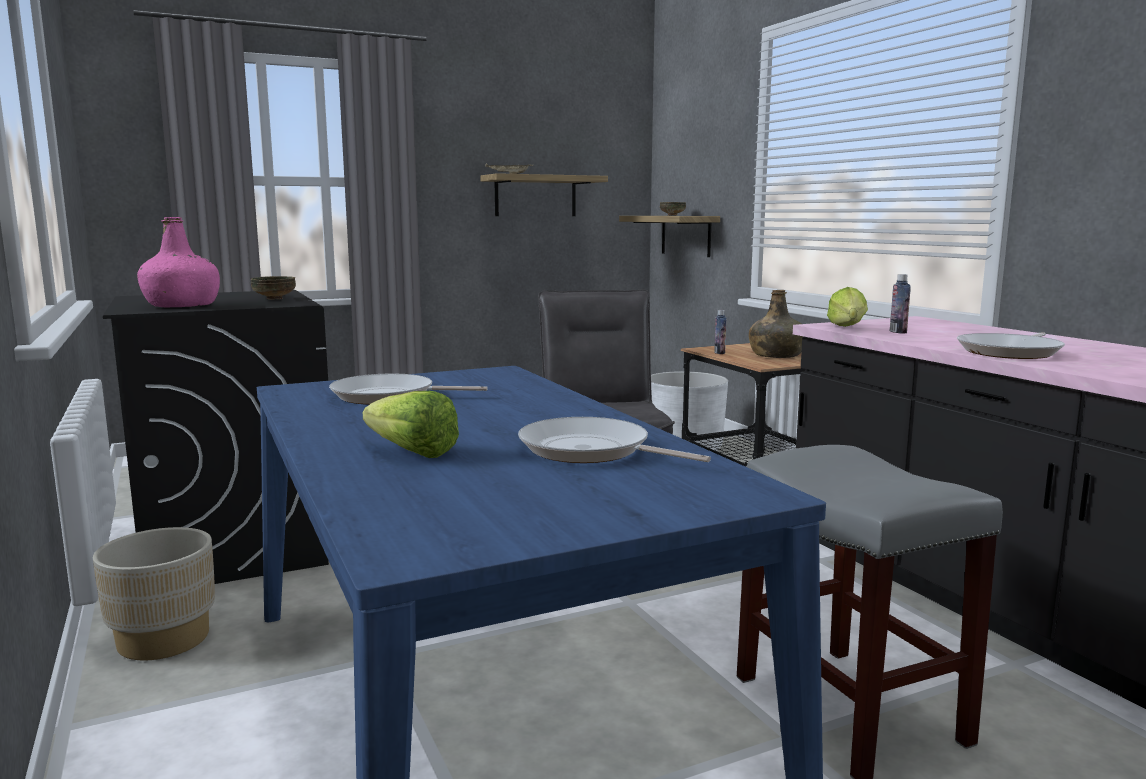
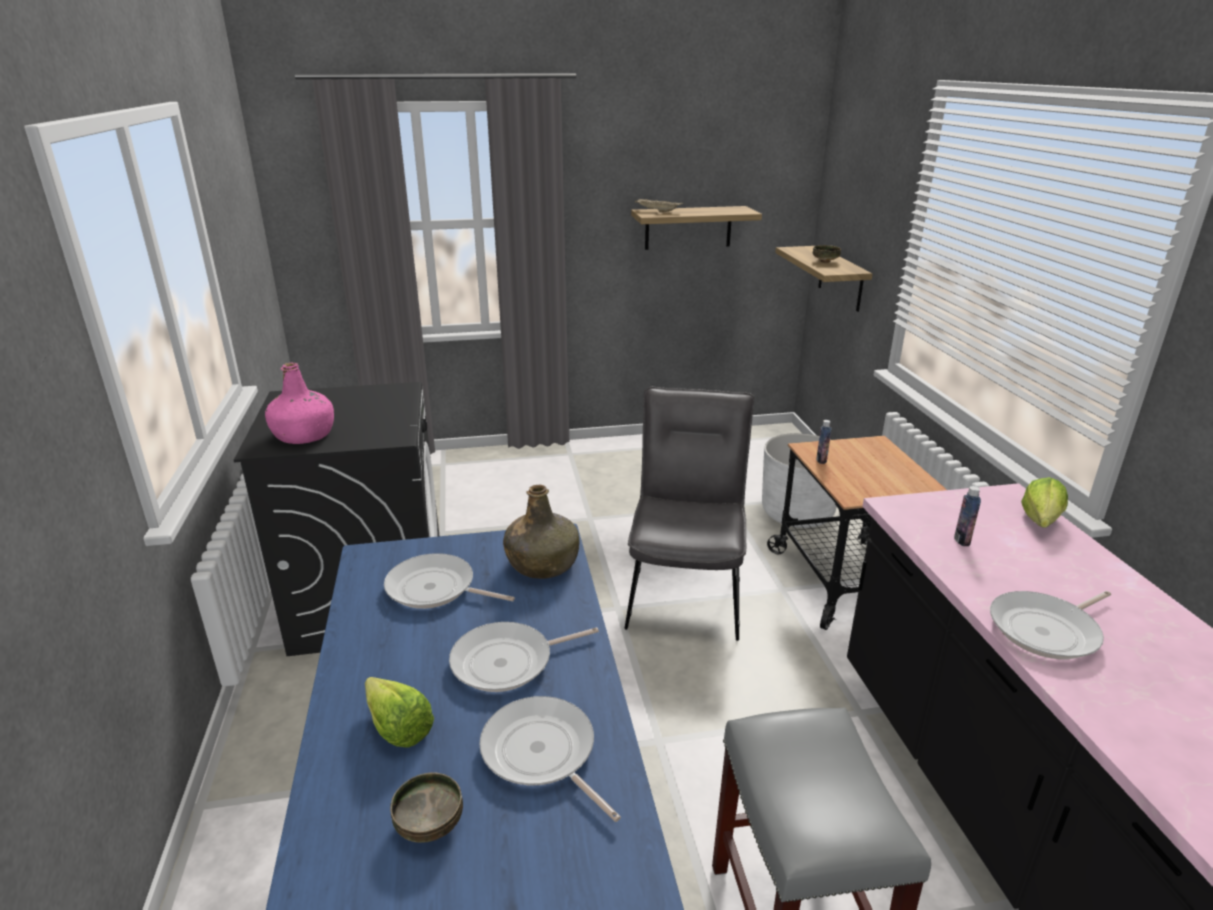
camera: 15 degrees right, 15 degrees up
(163, 639) = (288, 715): beige planter -> none
(275, 299) = (387, 418): bowl -> bowl (431, 824)
(507, 419) = (508, 662): none -> frying pan
(776, 355) = (877, 474): green bottle -> green bottle (542, 564)
(846, 329) = (912, 522): lettuce -> lettuce (1038, 524)

